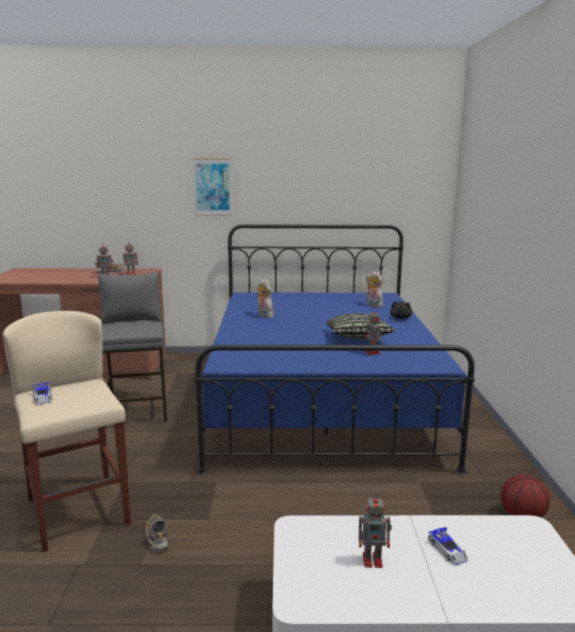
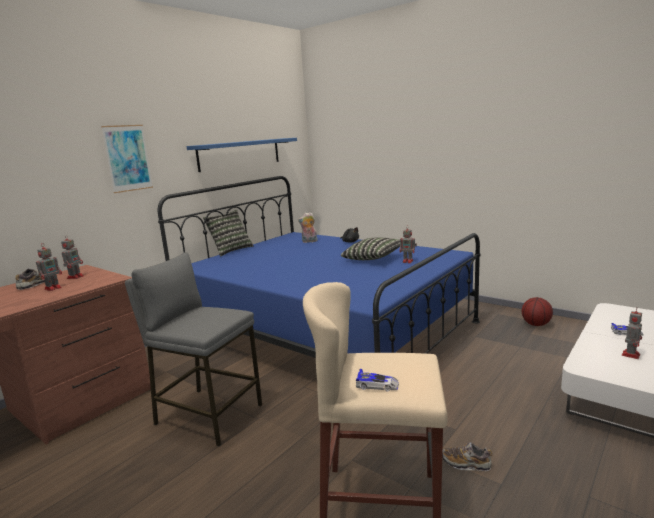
camera: 50 degrees left, 0 degrees up
(264, 315) = (267, 271): plush toy -> none
(302, 291) = (230, 250): none -> pillow
(340, 194) = (240, 154): none -> blue shelf

